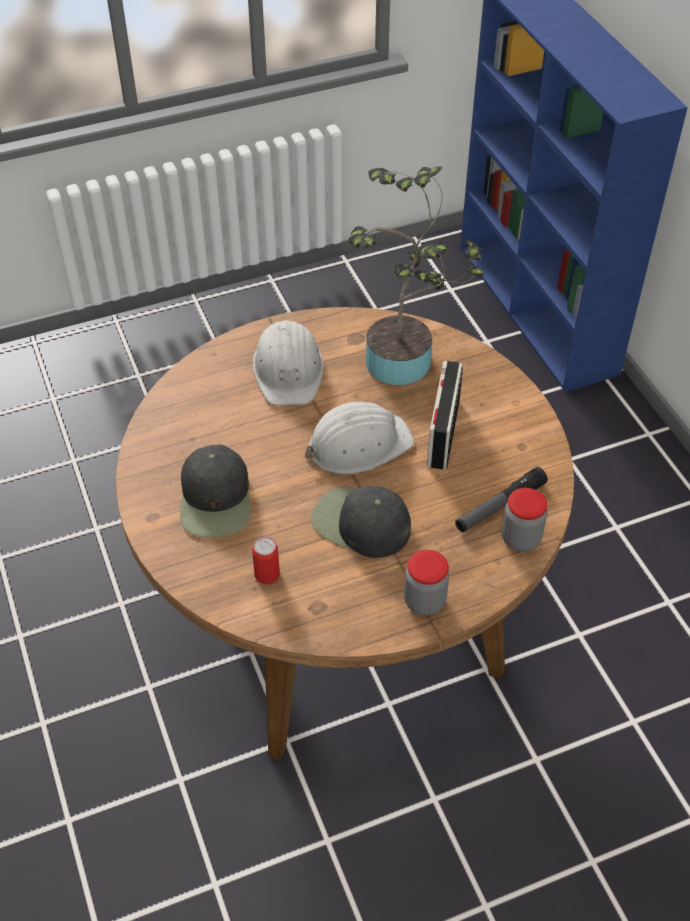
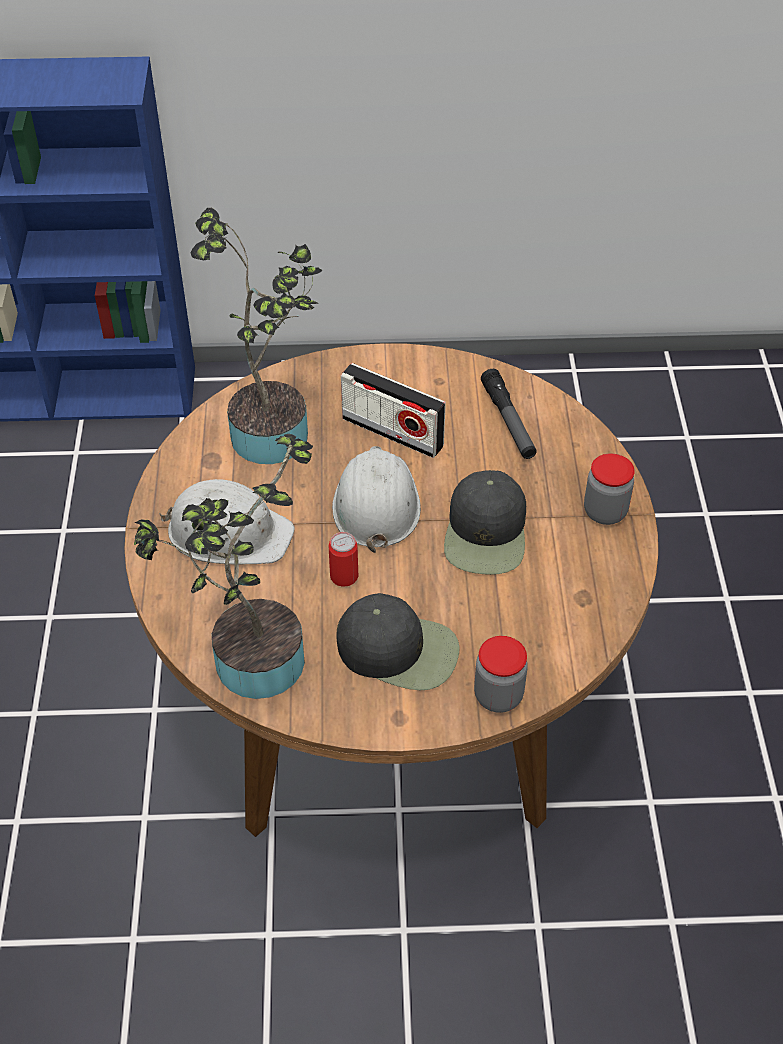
camera: 70 degrees left, 0 degrees up
(174, 418) = (248, 661): none -> potted plant
(267, 574) = (525, 629): can -> can (344, 576)
(360, 523) = (486, 533): black cap -> black cap turned 45 degrees counterclockwise
(520, 539) = (555, 419): jar -> jar (498, 696)

